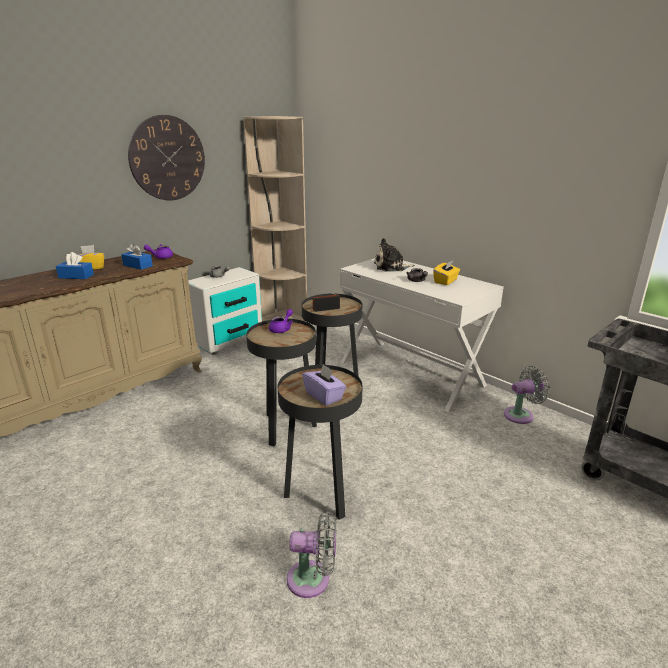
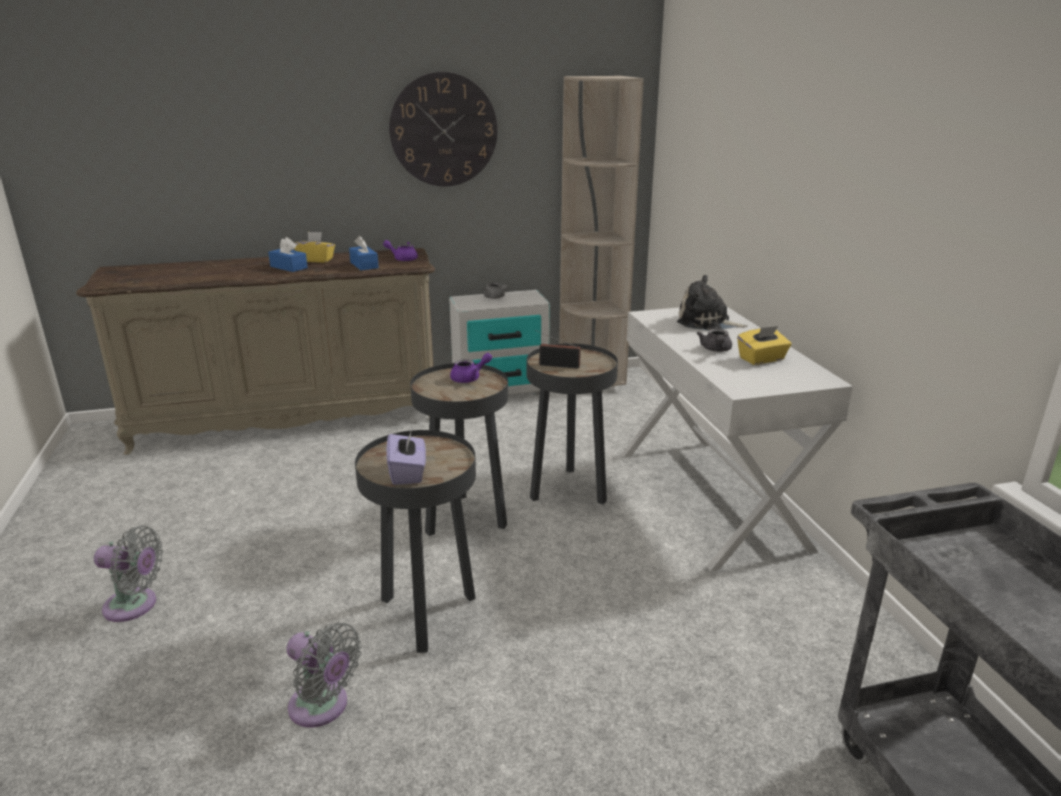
camera: 30 degrees right, 0 degrees up
(521, 415) = (832, 615): grey fan -> grey fan (135, 606)

